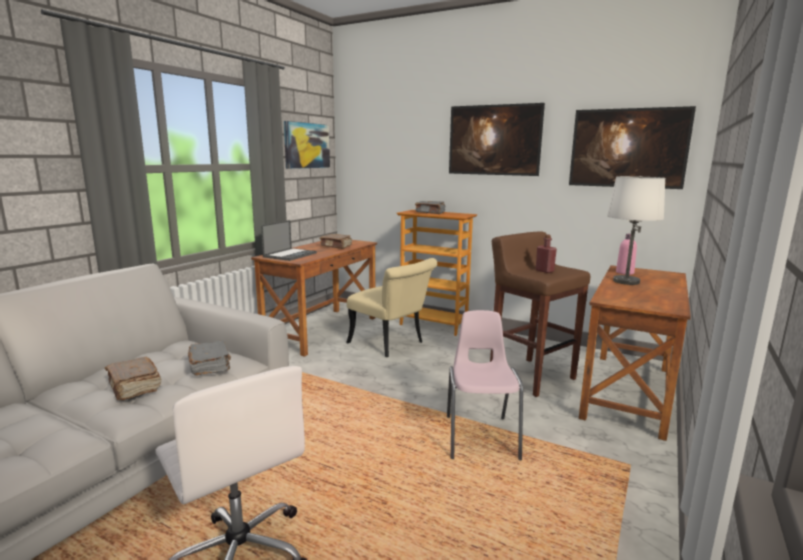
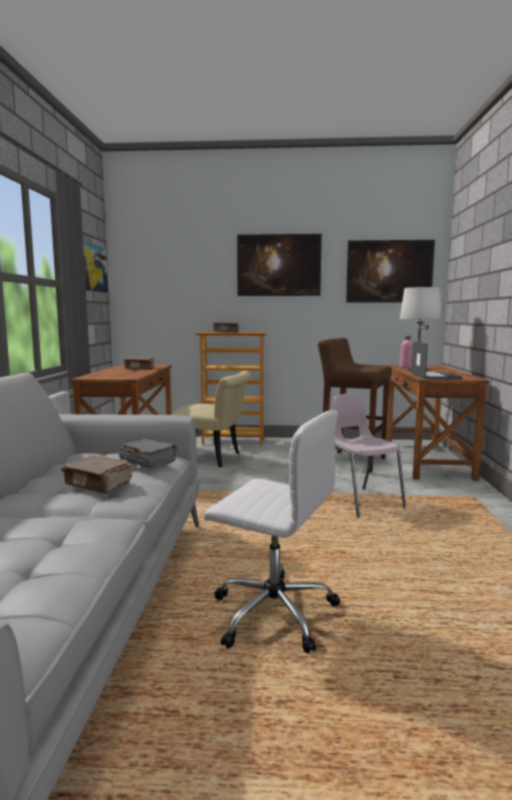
camera: 25 degrees left, 5 degrees down
(290, 255) = (109, 375): laptop -> laptop (435, 376)
(544, 271) = (361, 366): red bottle -> none

